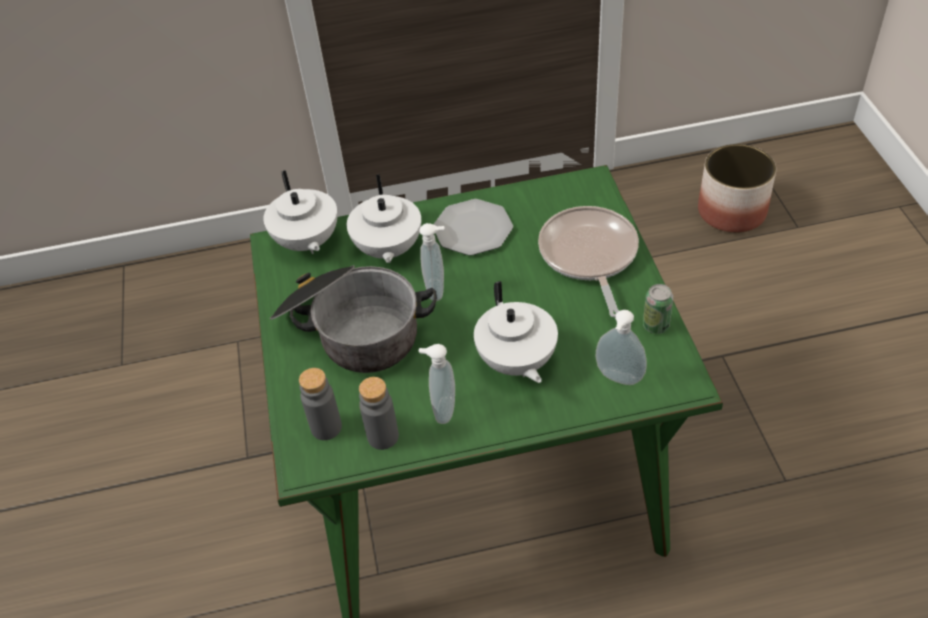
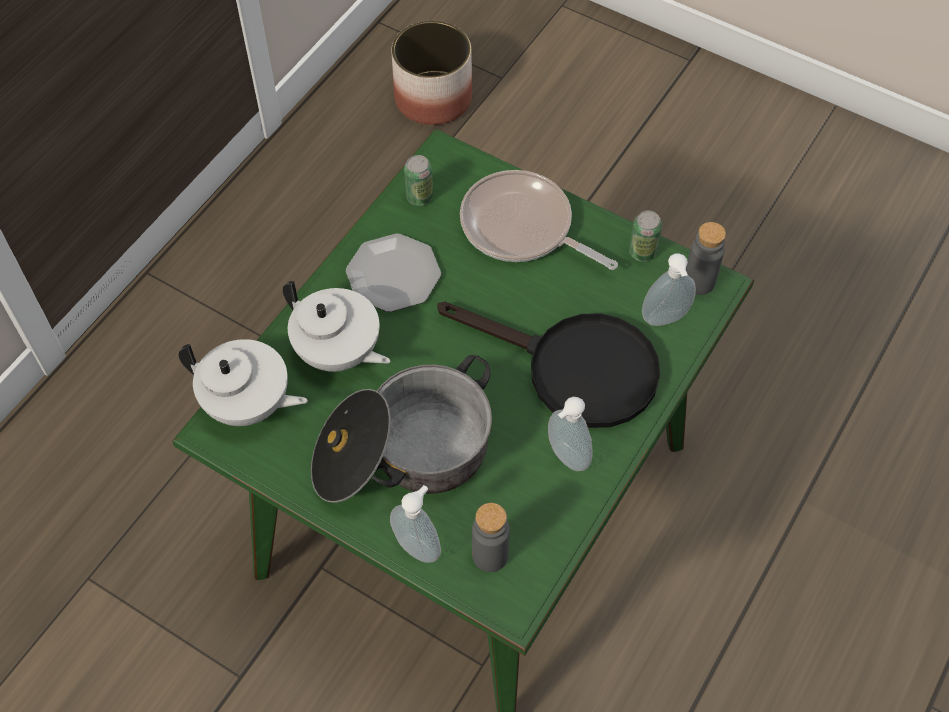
camera: 50 degrees left, 10 degrees up
(383, 436) = (546, 521): grey bottle -> grey bottle (699, 282)
(437, 290) = (431, 356): soap dispenser -> soap dispenser (418, 546)
(516, 362) = (574, 369): white teapot -> black frying pan
(545, 196) = (419, 197): none -> can

